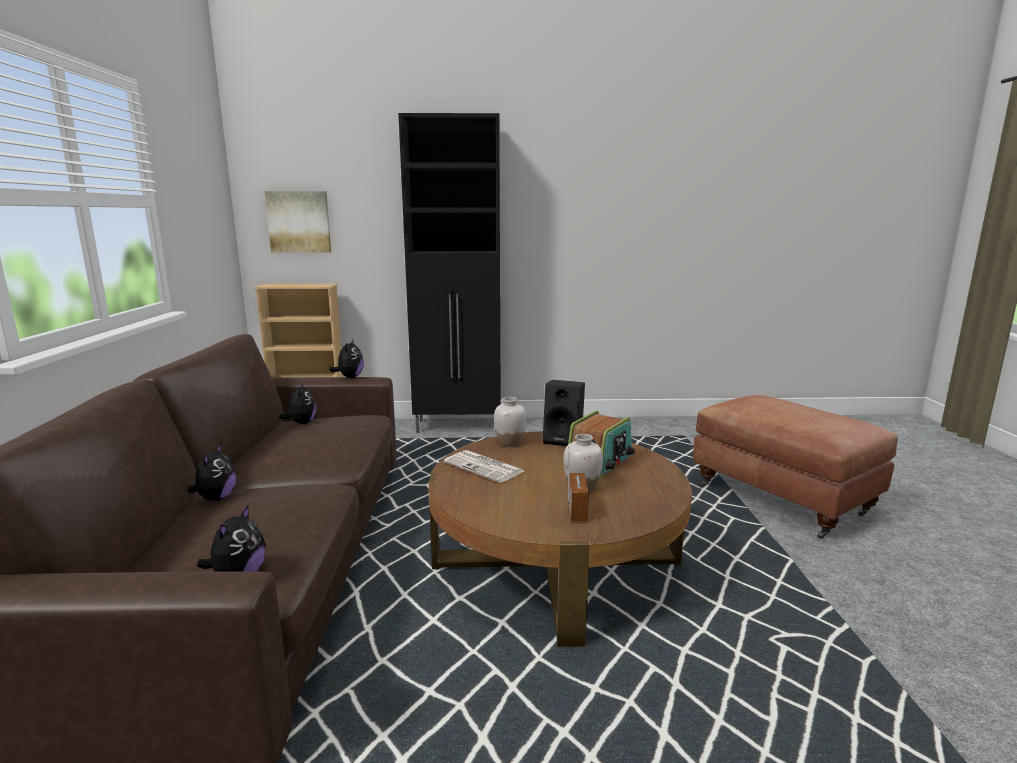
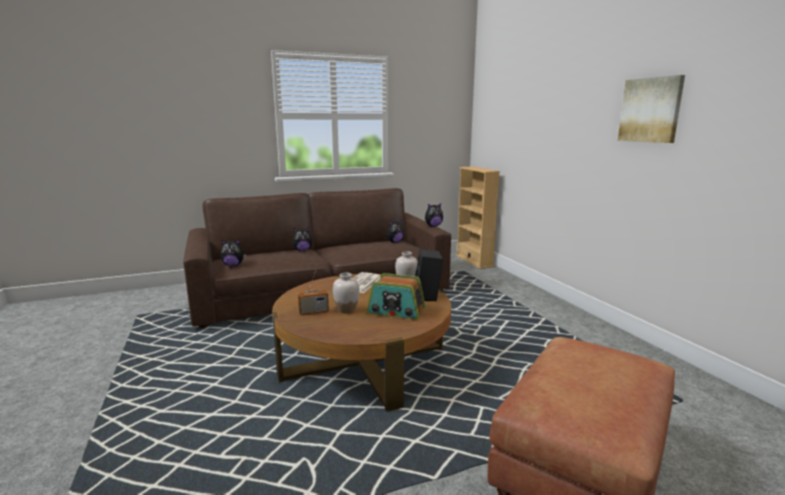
camera: 70 degrees right, 0 degrees up
(299, 222) = (493, 128): picture -> picture (650, 110)
(459, 426) = (534, 296): black cabinet -> none

